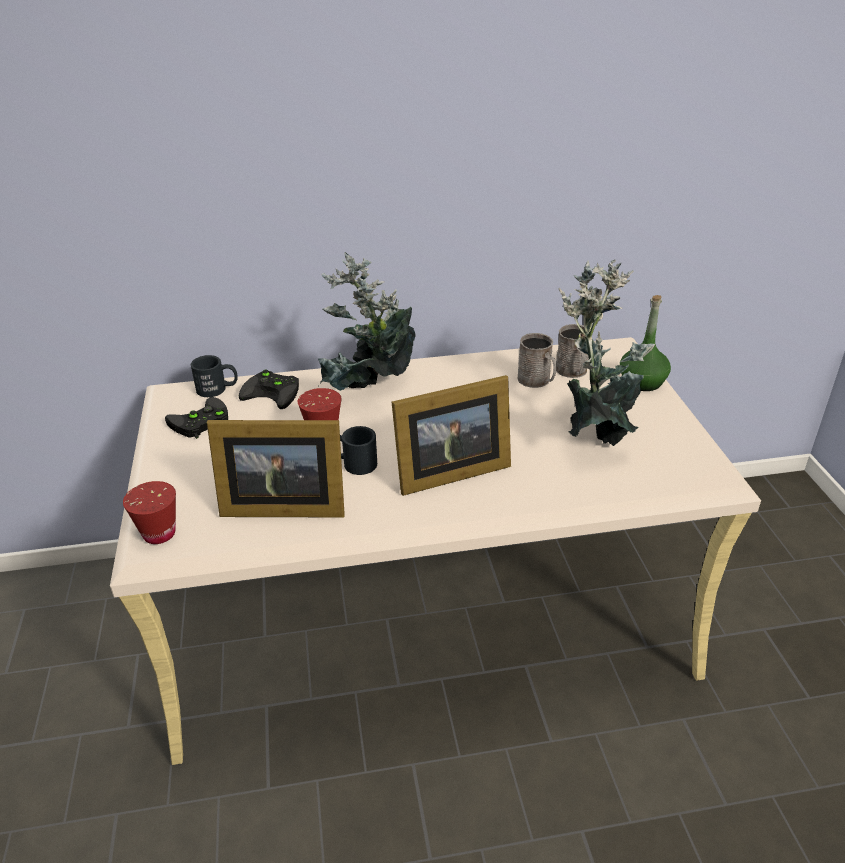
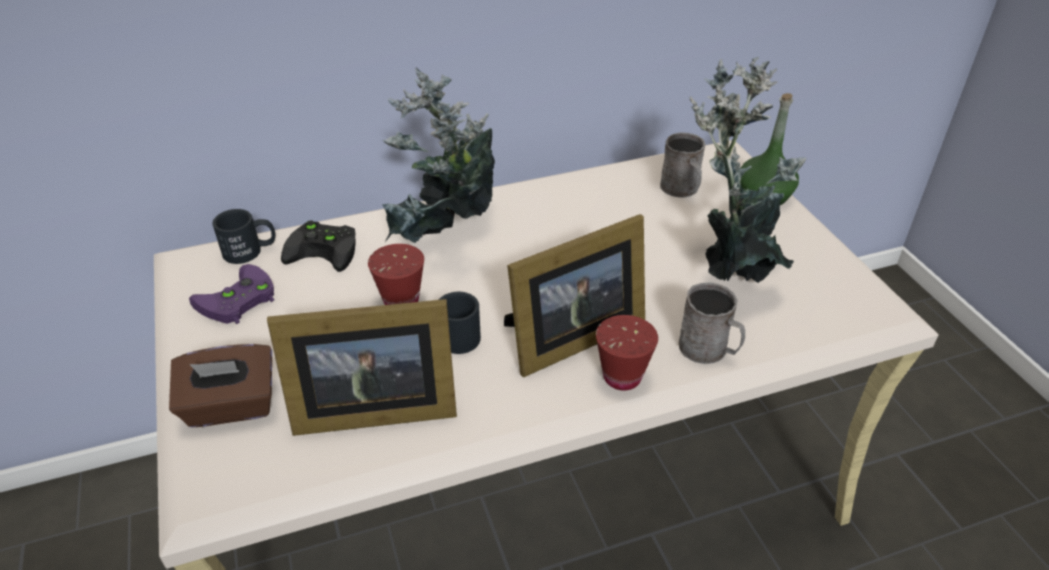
camera: 10 degrees left, 5 degrees up
(159, 534) = (215, 470): red cup -> red cup (622, 377)
(180, 493) = (231, 407): none -> brown tissue box
(199, 423) = (236, 301): black game controller -> purple game controller
(537, 381) = (644, 205): grey mug -> grey mug (708, 350)

